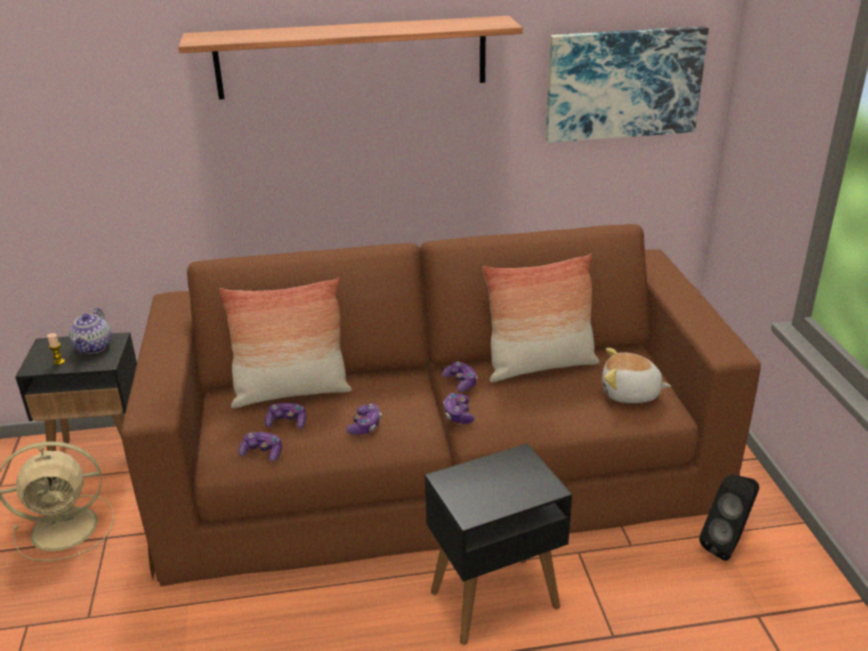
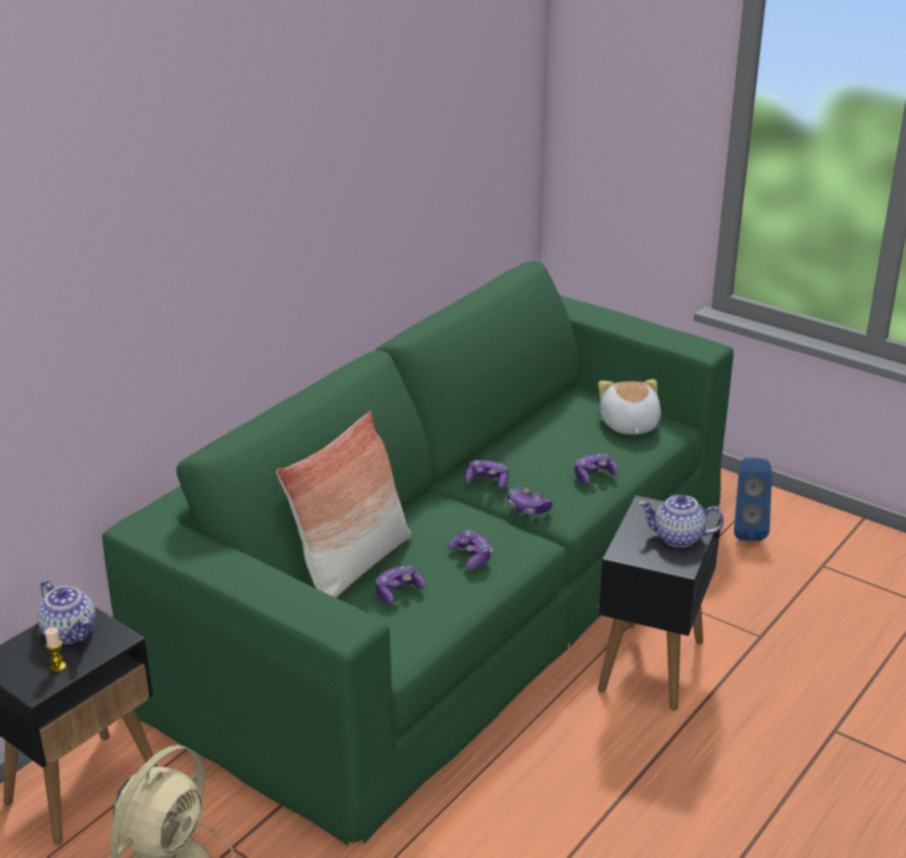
camera: 45 degrees left, 0 degrees up
(262, 453) = (420, 627): game controller -> game controller (594, 475)
(352, 57) = (274, 153): shelf -> none
(437, 464) = (452, 593): brown sofa -> green sofa
(503, 492) = (678, 538): none -> teapot
(540, 366) = (530, 436): pillow -> none
(623, 83) = (479, 117): picture -> none
(630, 394) = (628, 425): plush toy -> plush toy turned 120 degrees clockwise
(727, 545) = (746, 529): black speaker -> blue speaker

